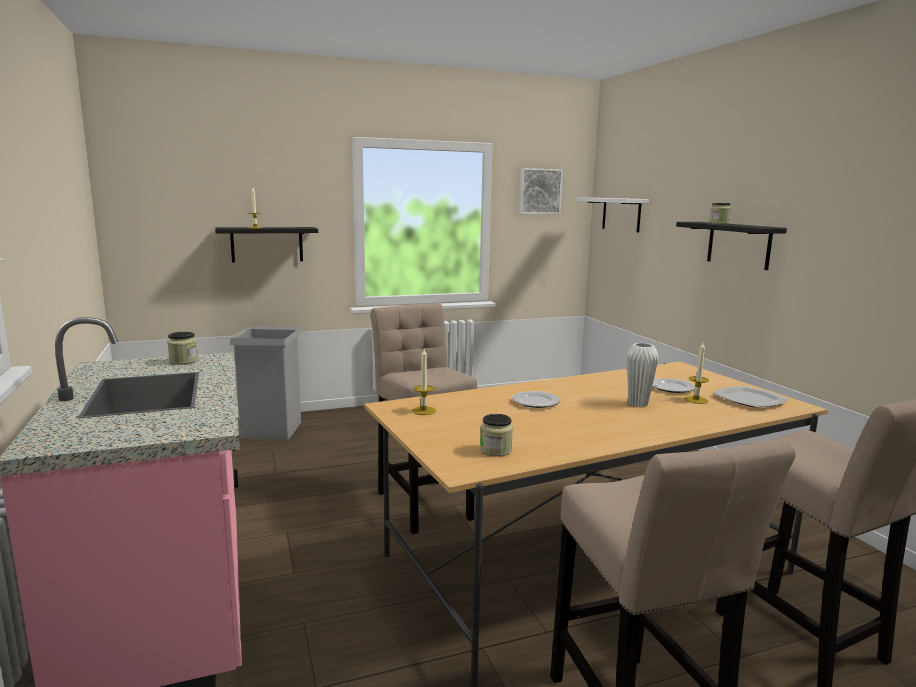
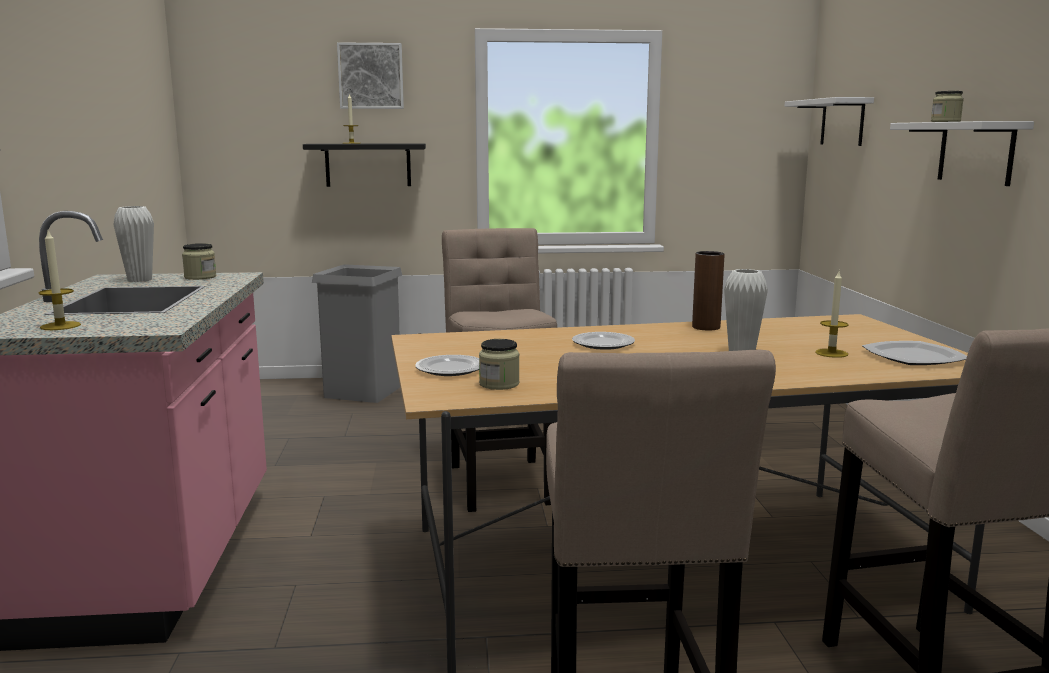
camera: 15 degrees right, 0 degrees up
(129, 367) = (139, 280): none -> white vase
(423, 411) = (453, 344): candle -> candle (60, 326)
(539, 191) = (731, 95): picture -> picture (371, 76)
(592, 380) = (706, 327): none -> brown vase
(672, 388) = (811, 339): plate -> plate (451, 369)
(738, 245) = (975, 152): black shelf -> white shelf

